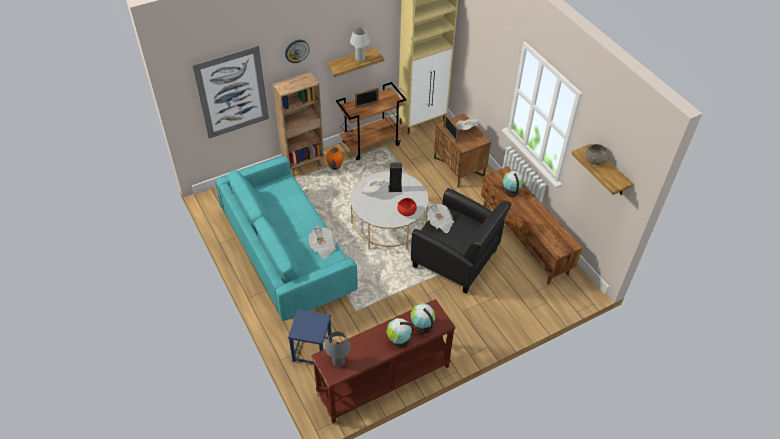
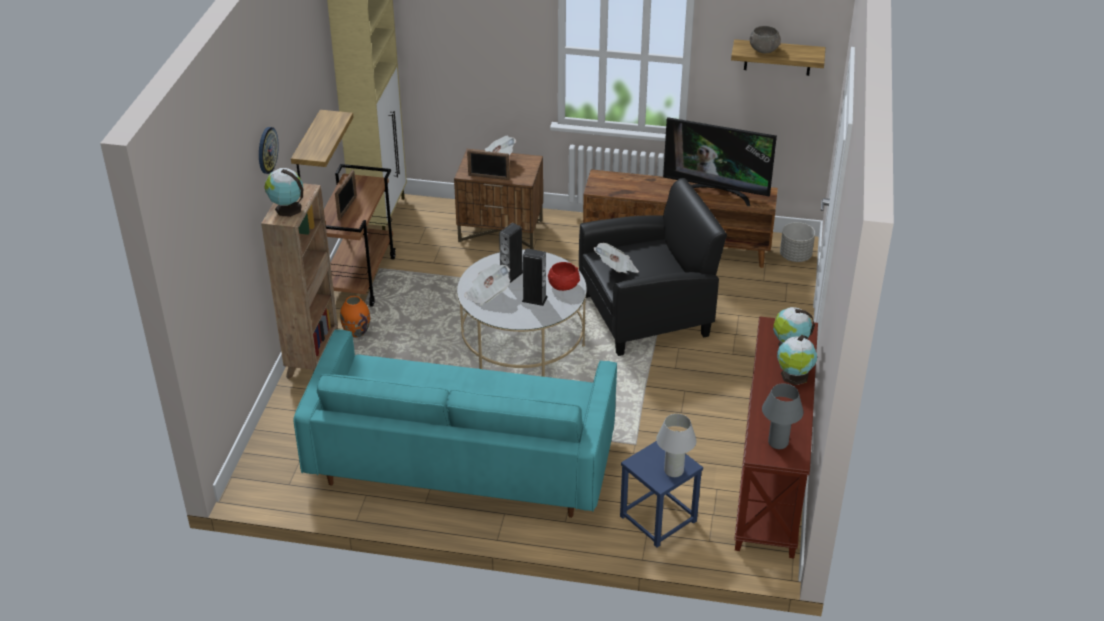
camera: 50 degrees left, 10 degrees down
(232, 92) = (227, 264): picture -> none
(322, 247) = (533, 390): newspaper -> none
(360, 59) = (326, 130): white table lamp -> white table lamp (673, 471)
(385, 207) = (534, 299): none -> speaker
(511, 191) = (634, 188): globe -> globe (287, 208)
(546, 224) = (716, 192): none -> television
(574, 293) = (795, 256): none -> grey planter

